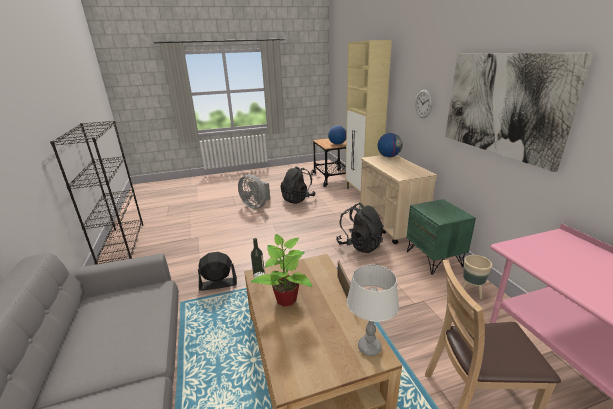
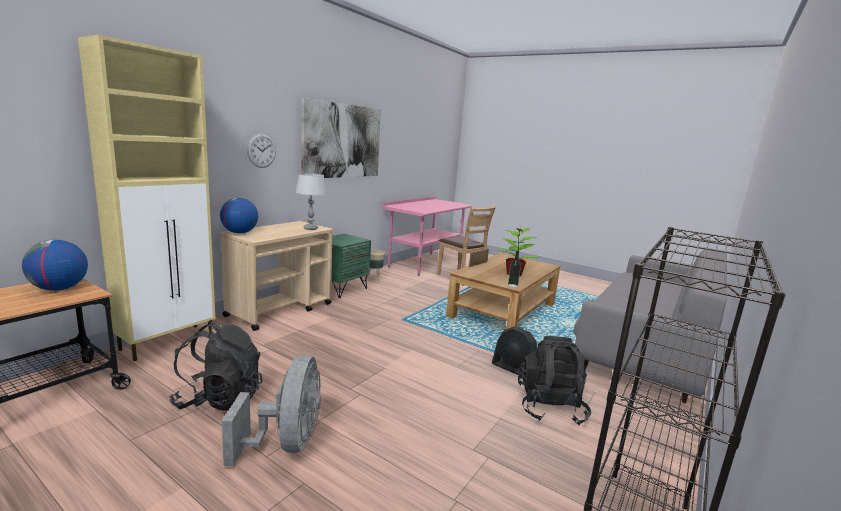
camera: 130 degrees left, 10 degrees down
(359, 245) = (349, 318): black backpack -> black backpack (550, 407)
(369, 347) = (503, 256): grey table lamp -> grey table lamp (310, 228)

